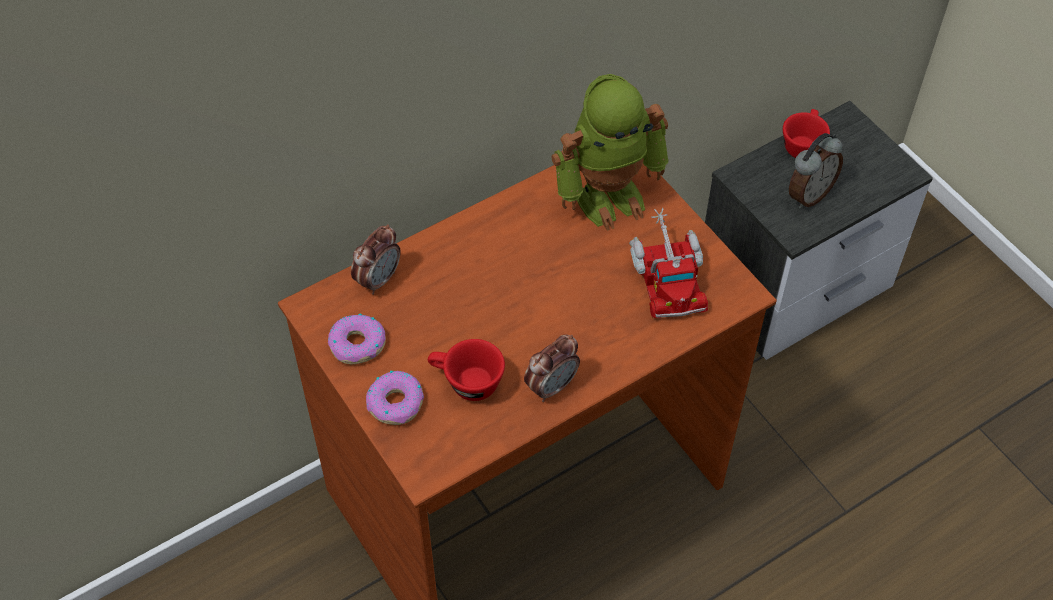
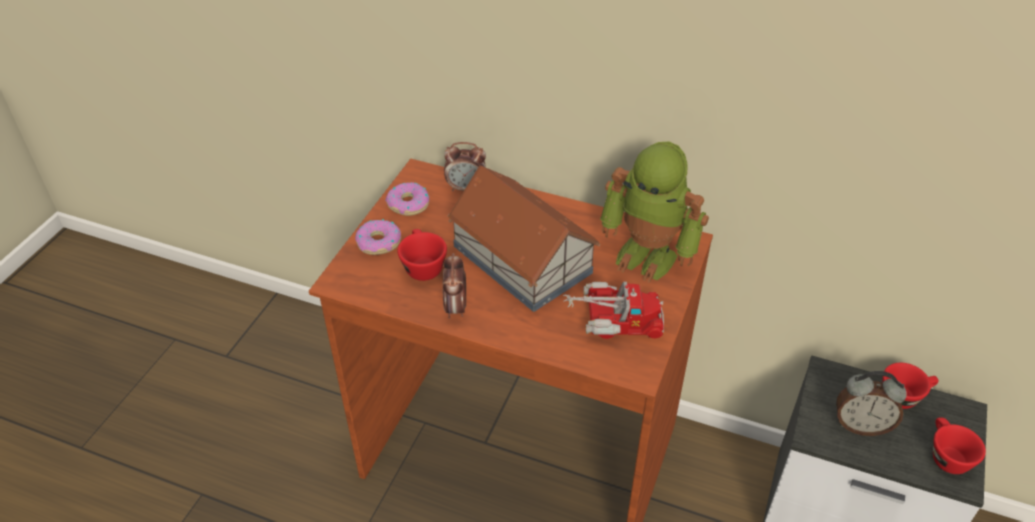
camera: 55 degrees right, 10 degrees down
(526, 293) = (521, 257): none -> toy house
(551, 386) = (456, 308): alarm clock -> alarm clock turned 75 degrees clockwise
(667, 274) = (612, 320): toy truck -> toy truck turned 135 degrees counterclockwise
(876, 164) = (945, 455): none -> red cup

